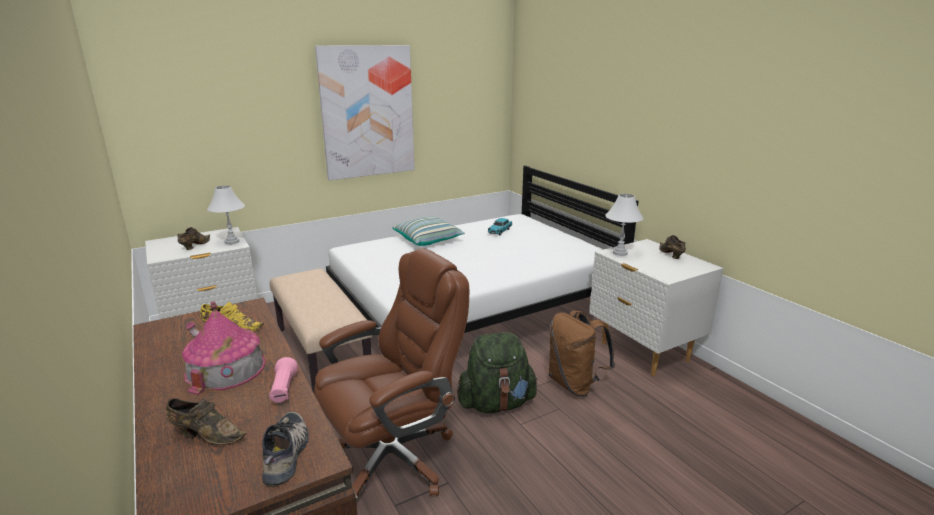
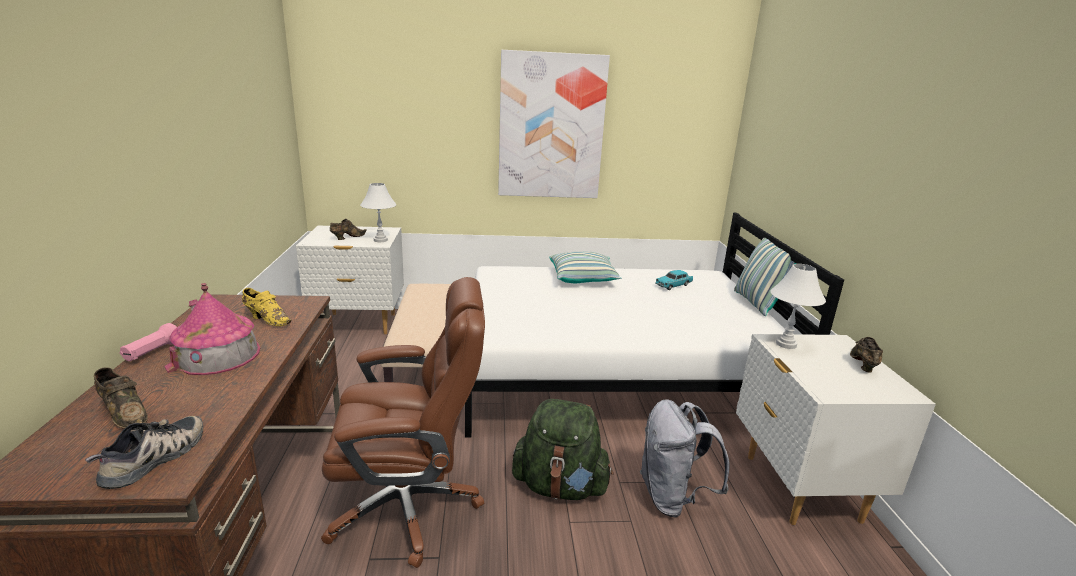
camera: 25 degrees right, 0 degrees up
(283, 389) = (233, 392): pink flashlight -> pink flashlight (152, 352)
(565, 232) = (756, 303): none -> pillow
(575, 384) = (673, 498): brown backpack -> grey backpack

